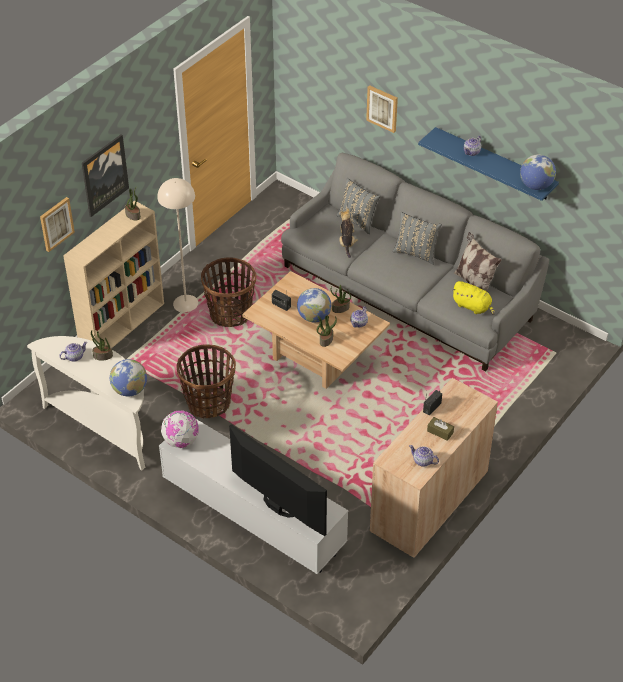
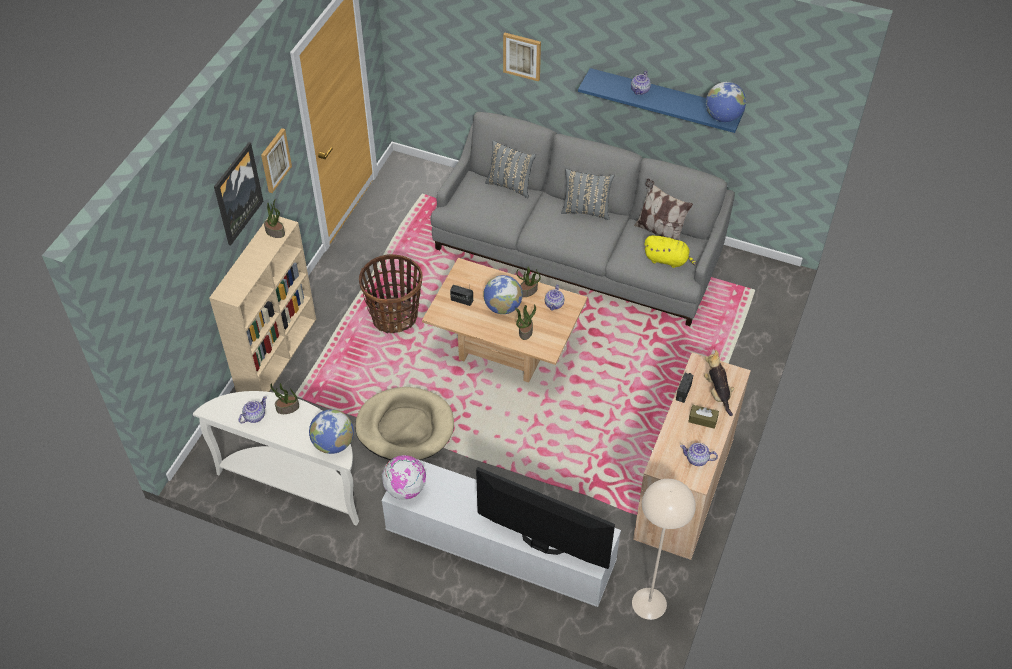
camera: 15 degrees left, 5 degrees up
(56, 223) = (196, 264): picture -> picture (275, 160)
(185, 303) = (340, 314): beige floor lamp -> beige floor lamp (649, 603)
(208, 403) = (405, 427): basket -> beige dog bed
(347, 243) = (507, 212): plush toy -> plush toy (717, 393)

